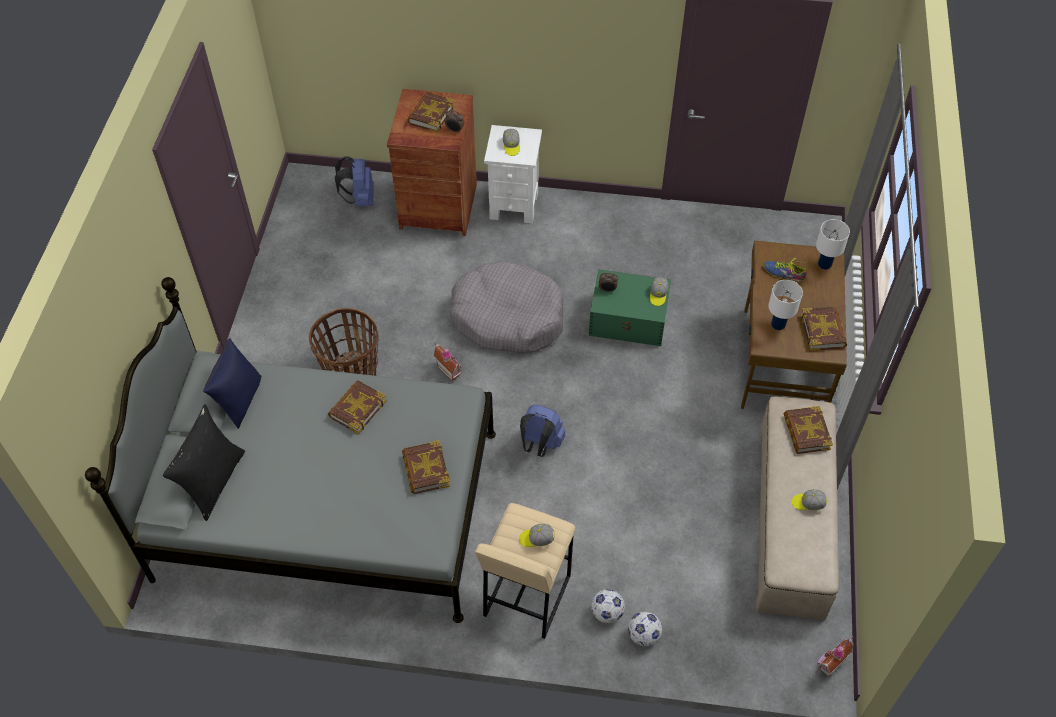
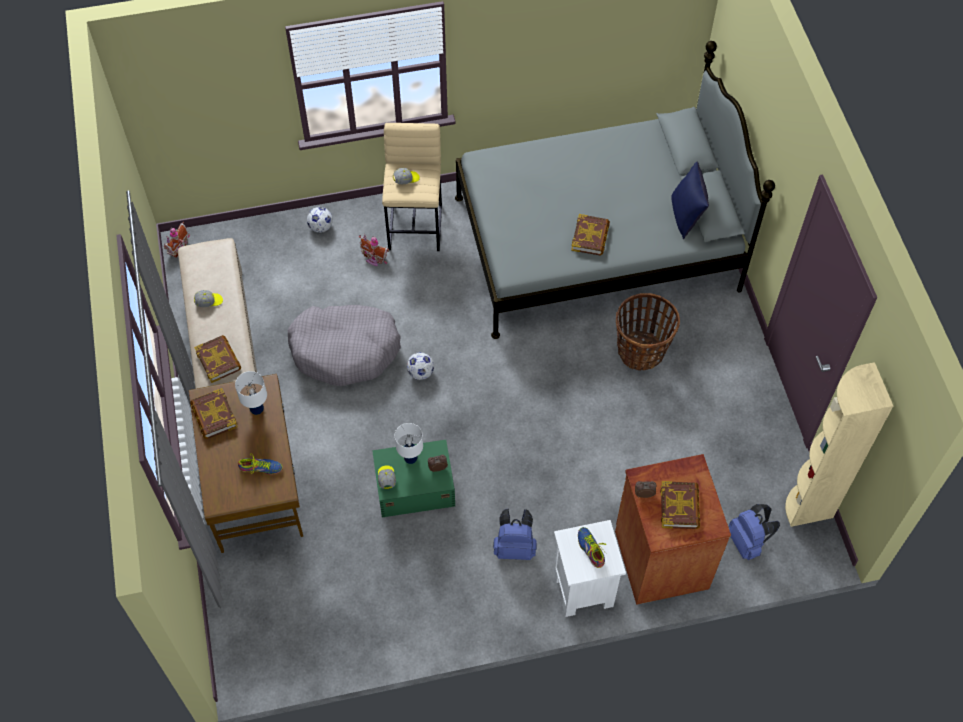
camera: 160 degrees right, 5 degrees up
(213, 481) = (664, 156): black pillow -> none
(294, 208) = (805, 506): none -> beige bookcase
(425, 470) = (512, 209): book -> none
(450, 369) = (557, 382): toy house -> toy house (374, 258)
(508, 317) = (530, 451): grey dog bed -> grey dog bed (345, 350)
(511, 146) = (590, 549): cap -> shoe
(540, 444) = (450, 340): blue backpack -> blue backpack (514, 547)
(607, 613) = (352, 233): football -> football (420, 373)
(824, 265) = (222, 490): white table lamp -> white table lamp (410, 457)

